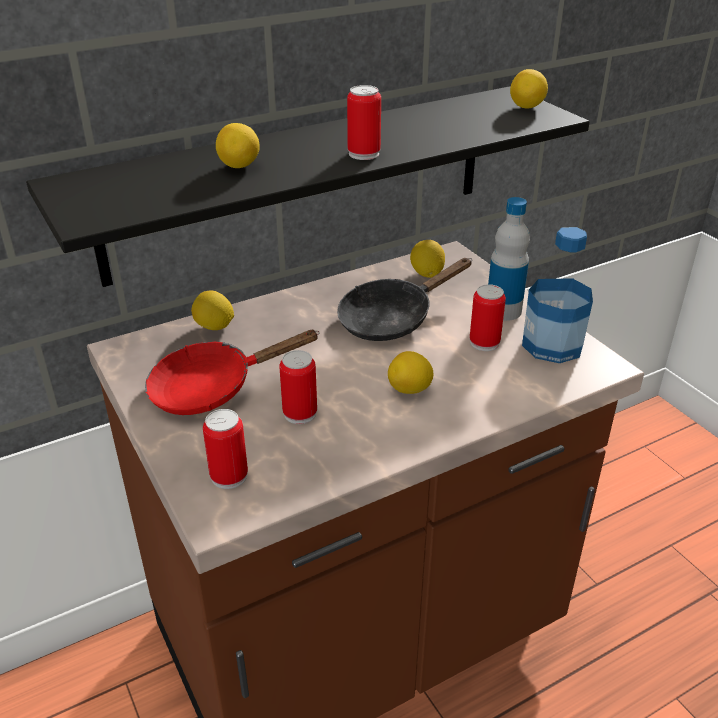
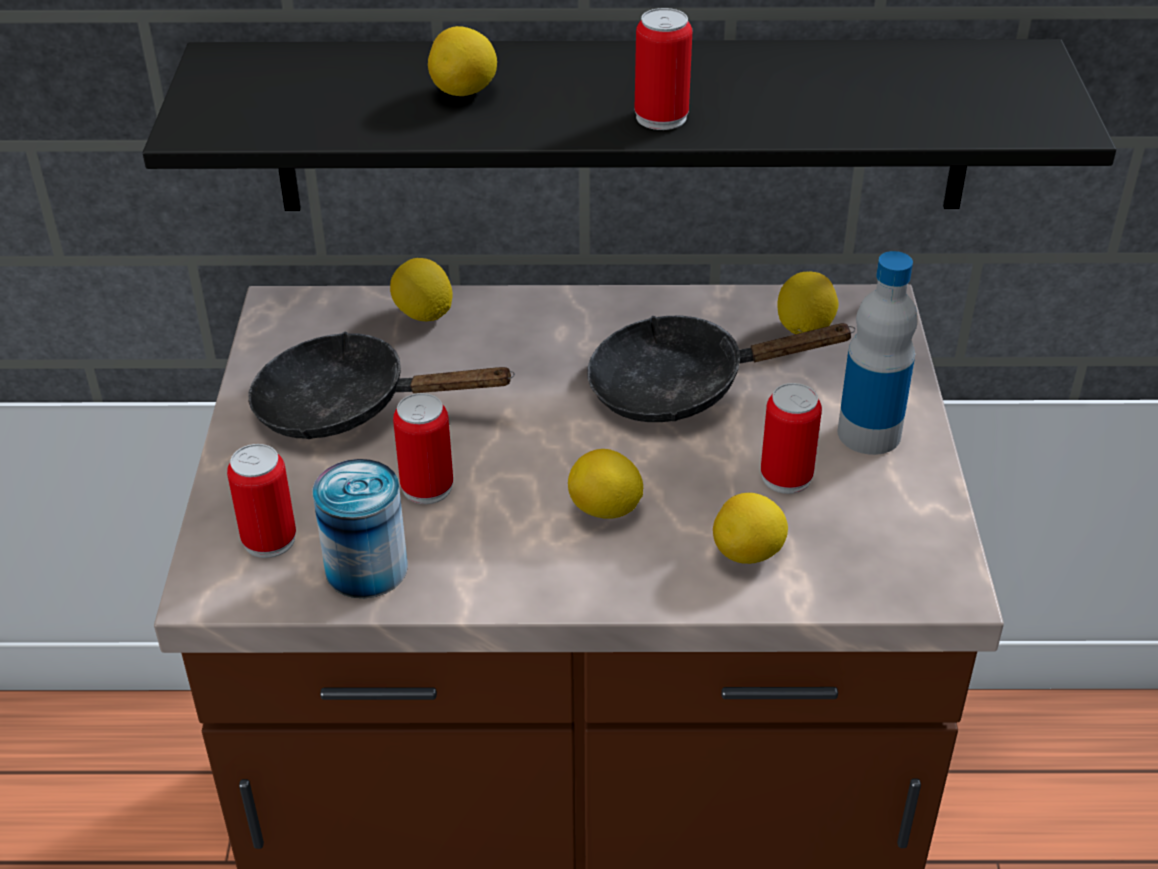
camera: 30 degrees right, 5 degrees up
(212, 388) = (348, 406): red frying pan -> black frying pan
(304, 469) = (366, 568): none -> can
(526, 107) = (1031, 93): lemon -> lemon (748, 554)
(552, 345) = (892, 520): bottle -> none

